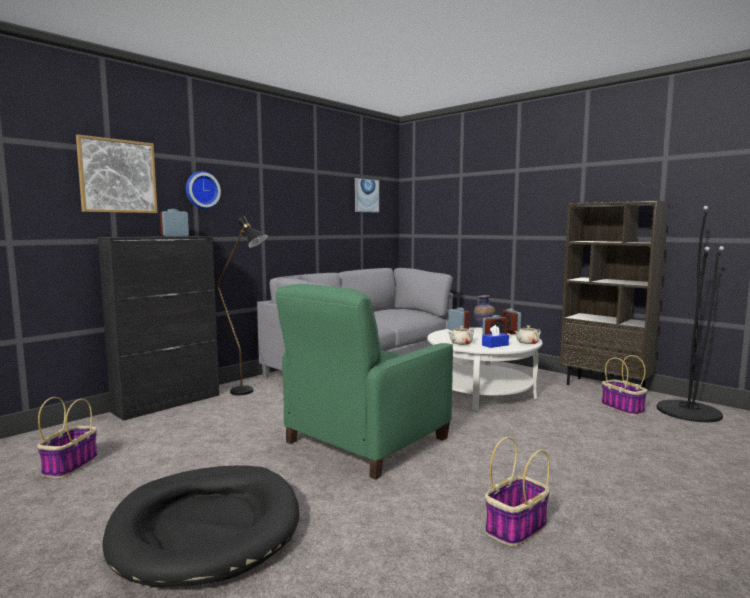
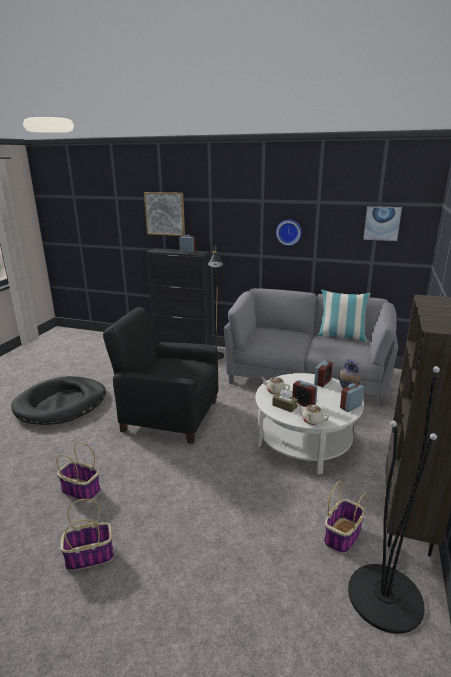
camera: 65 degrees right, 15 degrees up
(71, 465) = (103, 356): basket -> basket (90, 556)
(201, 190) = (214, 221): wall clock -> wall clock (289, 232)
(365, 441) = (169, 415): green armchair -> black armchair
(378, 310) = (341, 336): none -> pillow
(495, 345) = (284, 406): blue tissue box -> brown tissue box

